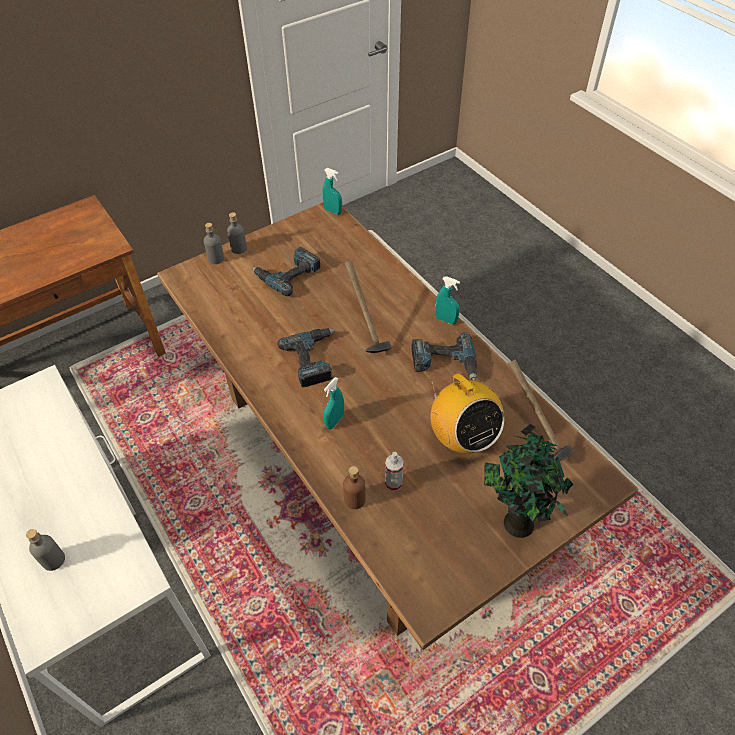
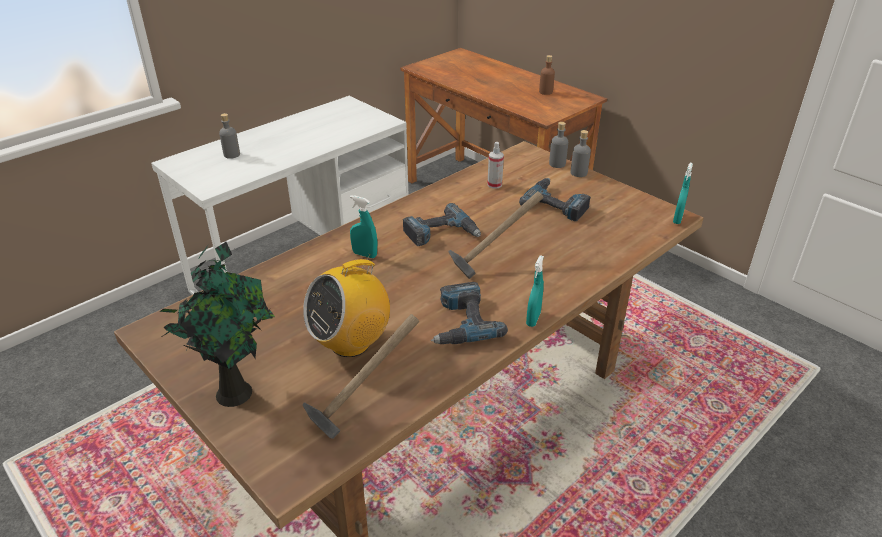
camera: 80 degrees right, 15 degrees down
(354, 499) = (272, 276): brown bottle -> brown bottle (545, 92)
(393, 483) = (290, 298): spray bottle -> spray bottle (494, 185)

